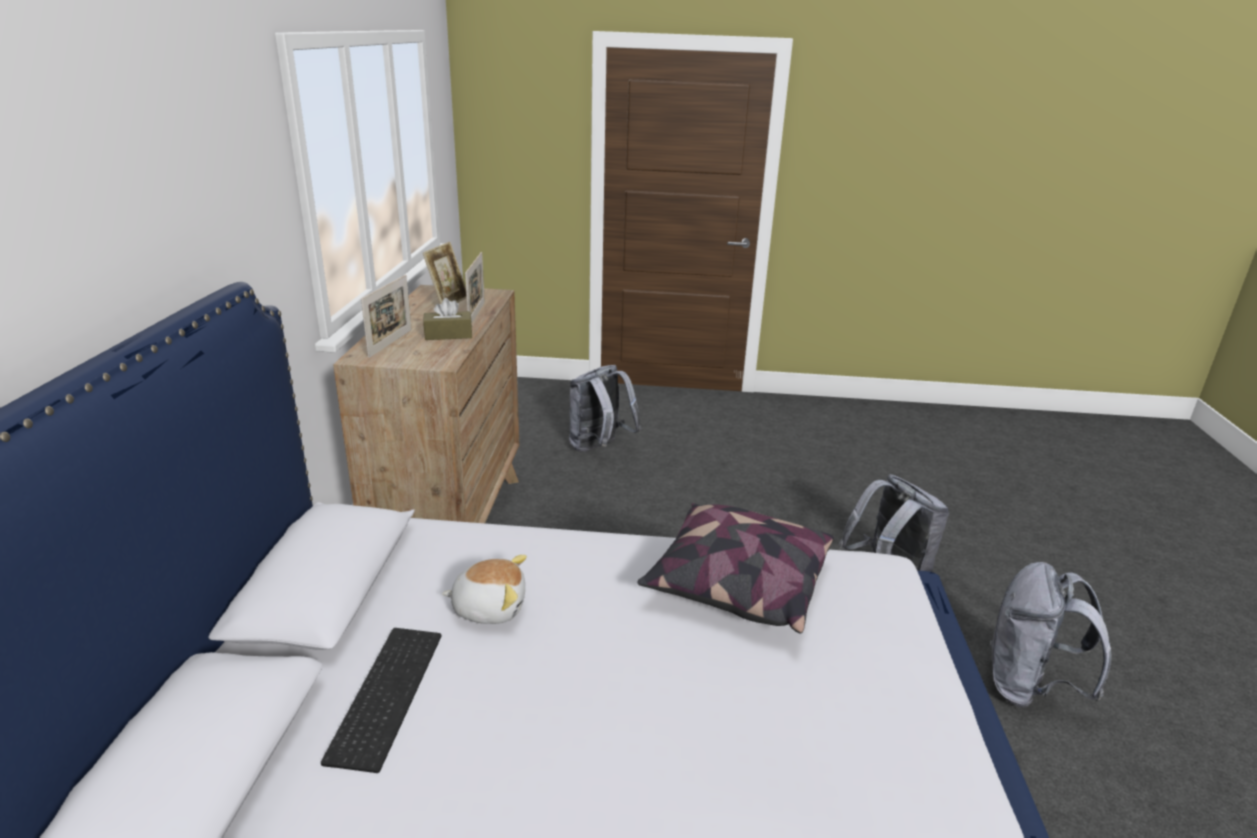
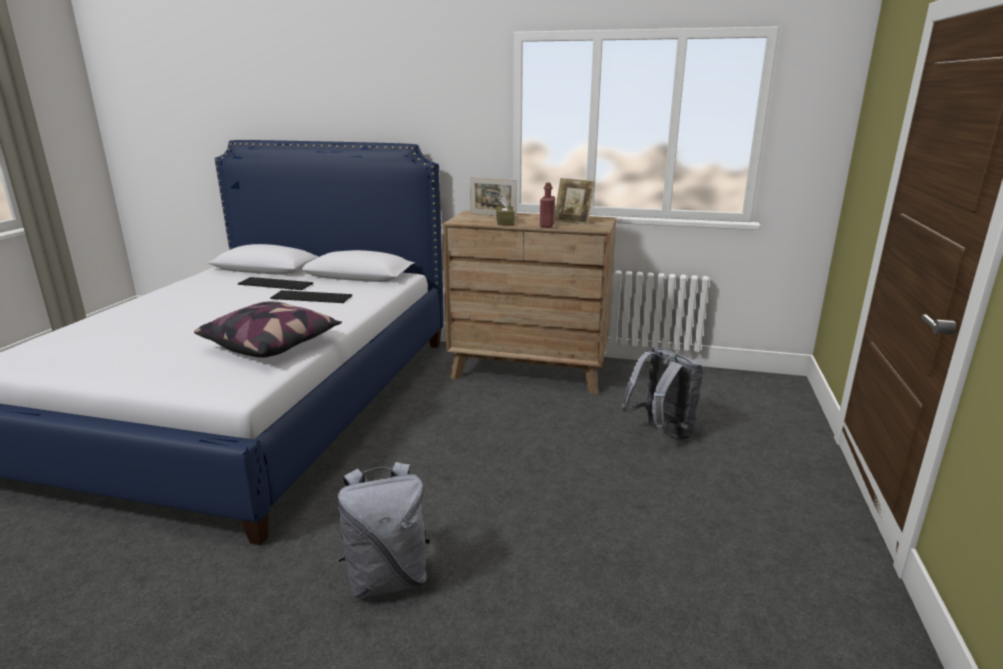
camera: 100 degrees right, 5 degrees down
(476, 314) = (547, 225): picture frame -> red bottle
(489, 607) = (313, 297): plush toy -> keyboard
(1028, 687) = (187, 627): grey backpack -> none

